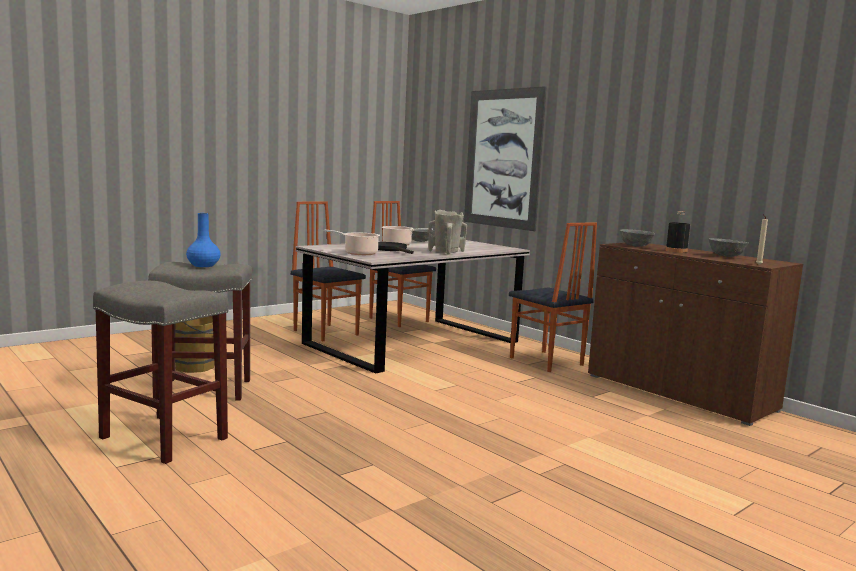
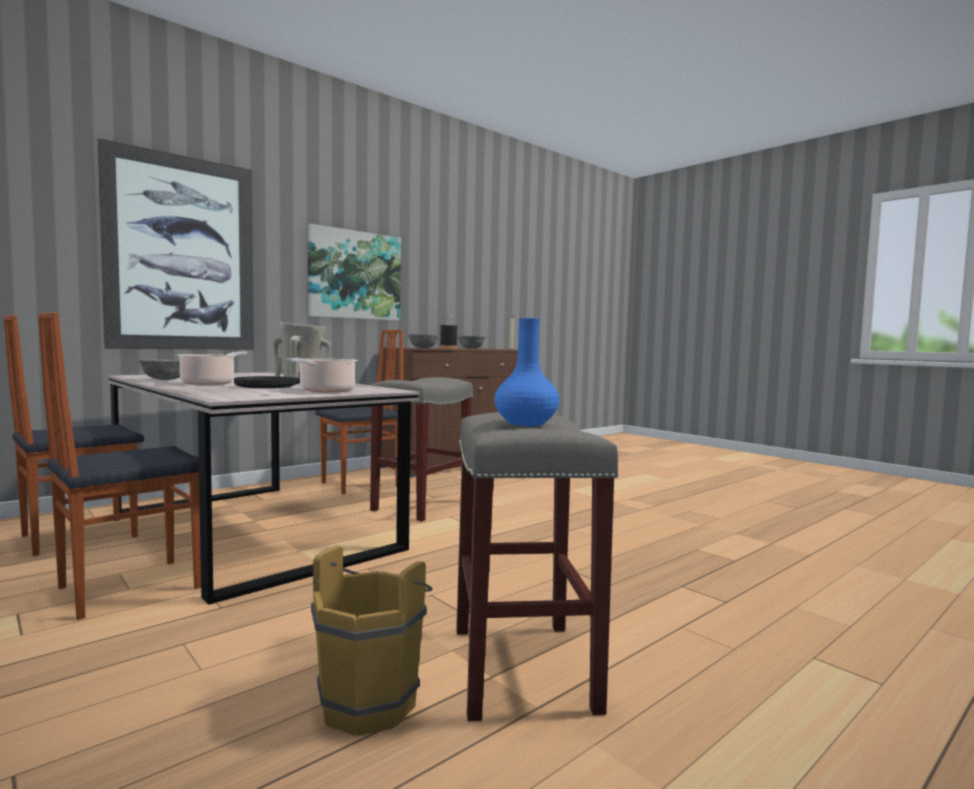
camera: 90 degrees left, 5 degrees down
(162, 438) = (758, 667): grey stool -> grey stool (421, 506)
(620, 166) = (355, 275): none -> picture

